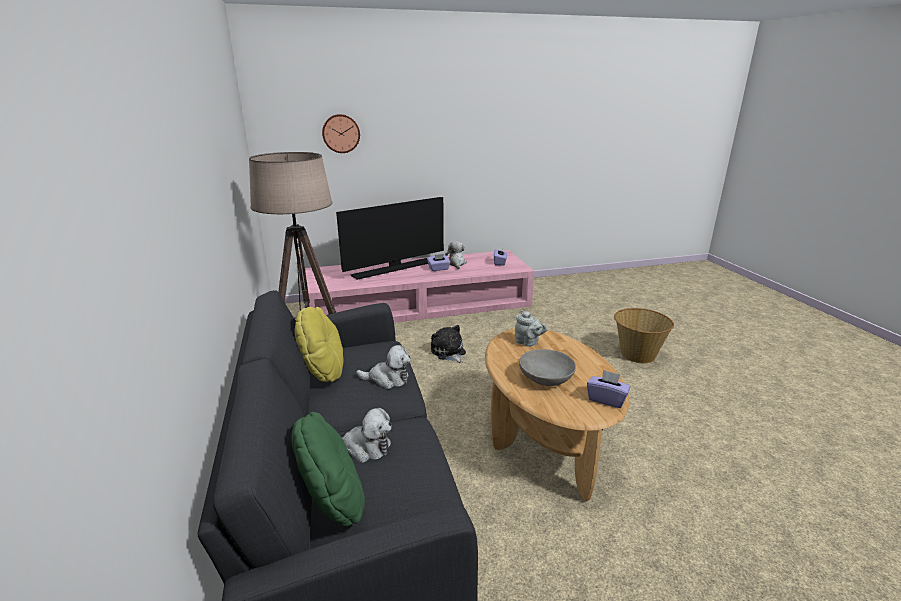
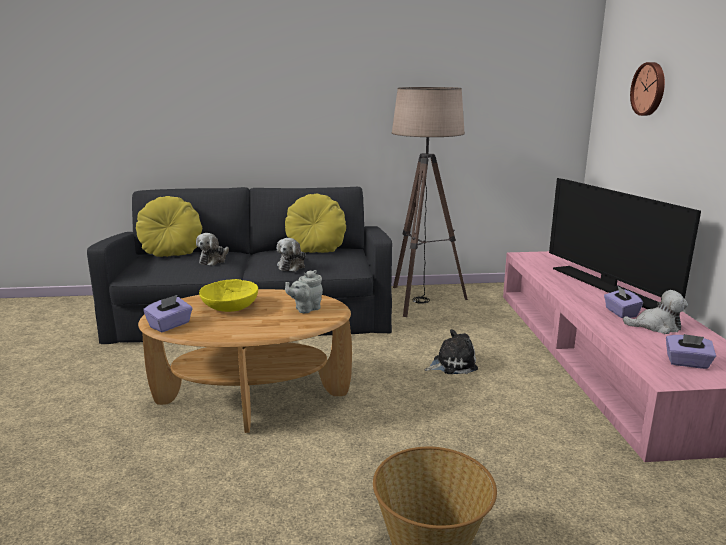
camera: 100 degrees right, 5 degrees down
(333, 505) = (172, 254): green pillow -> yellow pillow
(546, 378) = (229, 307): grey bowl -> yellow bowl

